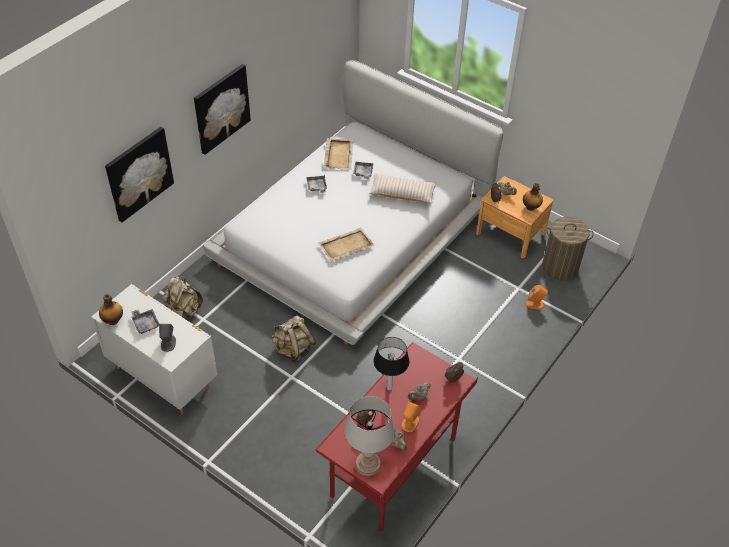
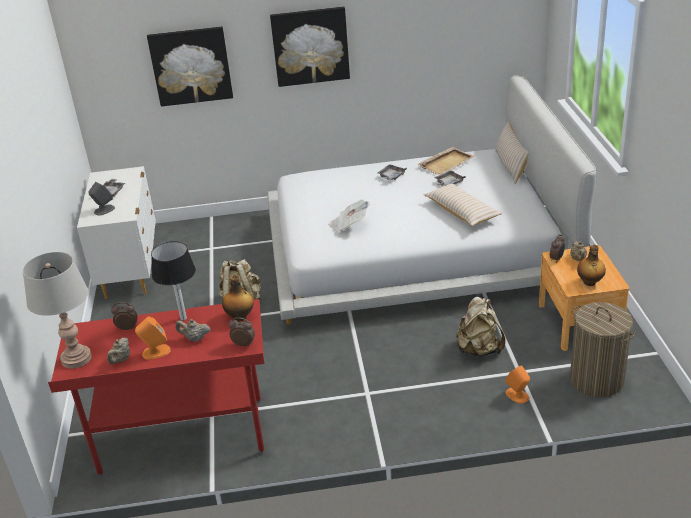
camera: 50 degrees right, 15 degrees down
(113, 320) = (97, 181): bottle -> bottle (240, 317)
(183, 311) = (206, 236): beige backpack -> beige backpack (479, 349)
(345, 246) = (349, 225): beige tray -> newspaper
(381, 136) = (510, 166): none -> beige pillow

